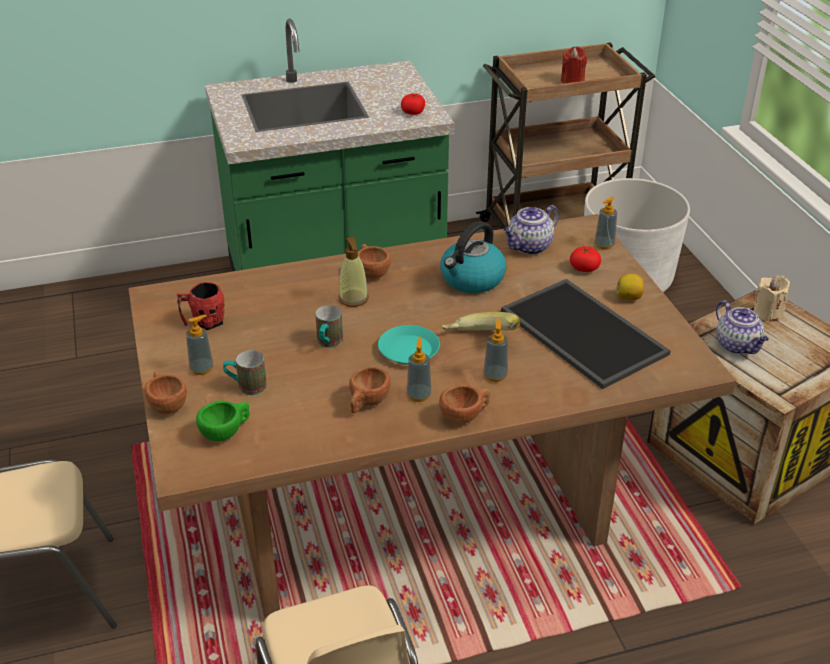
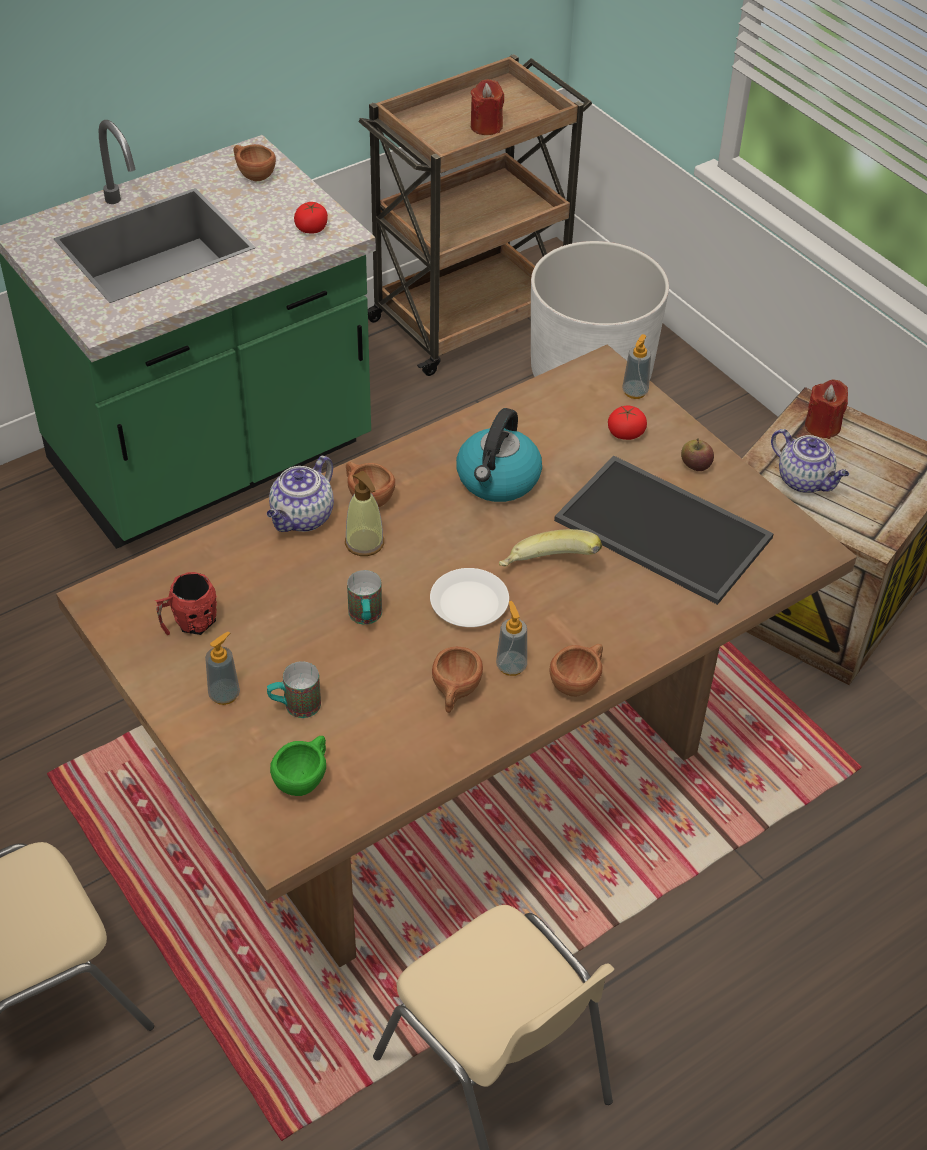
camera: 20 degrees left, 10 degrees up
(166, 404) = (207, 757): brown cup -> brown cup (253, 174)
(409, 349) = (469, 603): turquoise plate -> white plate
(495, 375) = (588, 616): soap dispenser -> none
(529, 247) = (546, 414): teapot -> teapot (302, 518)
(629, 297) = (695, 465): lemon -> apple
(767, 313) = (822, 426): beige candle -> red candle

